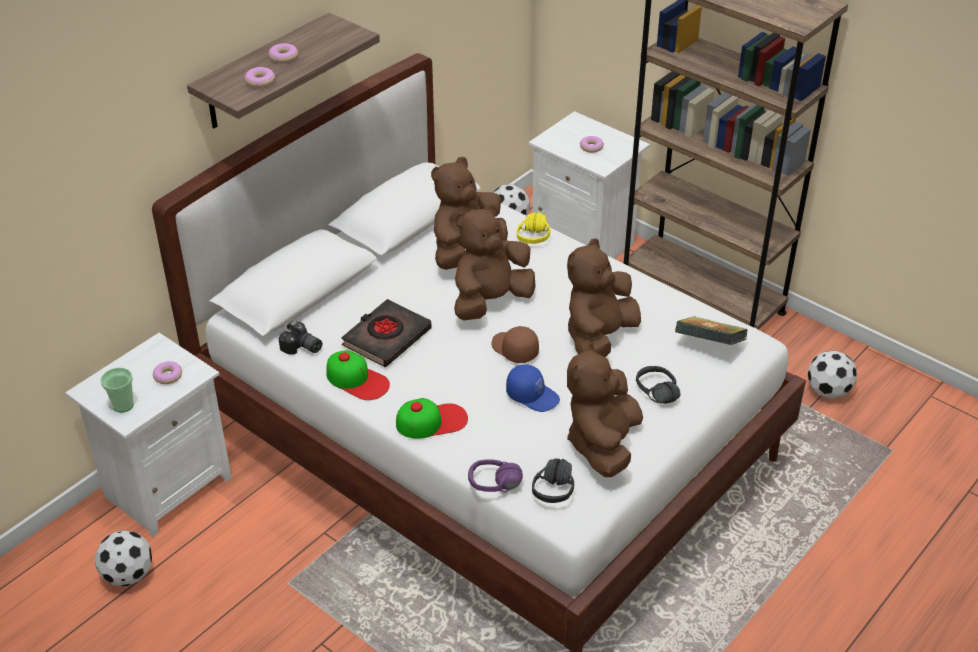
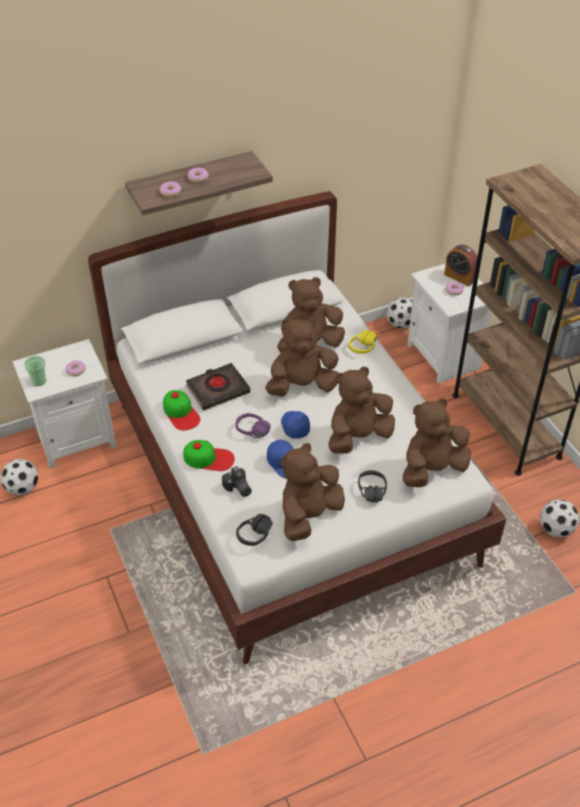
camera: 25 degrees right, 5 degrees up
(301, 348) = (161, 379): camera -> camera (237, 488)
(495, 489) = (217, 520): purple headphones -> purple headphones (250, 434)
(514, 350) = (294, 426): brown cap -> blue cap
(588, 131) = (459, 277): none -> alarm clock
(709, 345) = (432, 469): book -> brown plush toy

